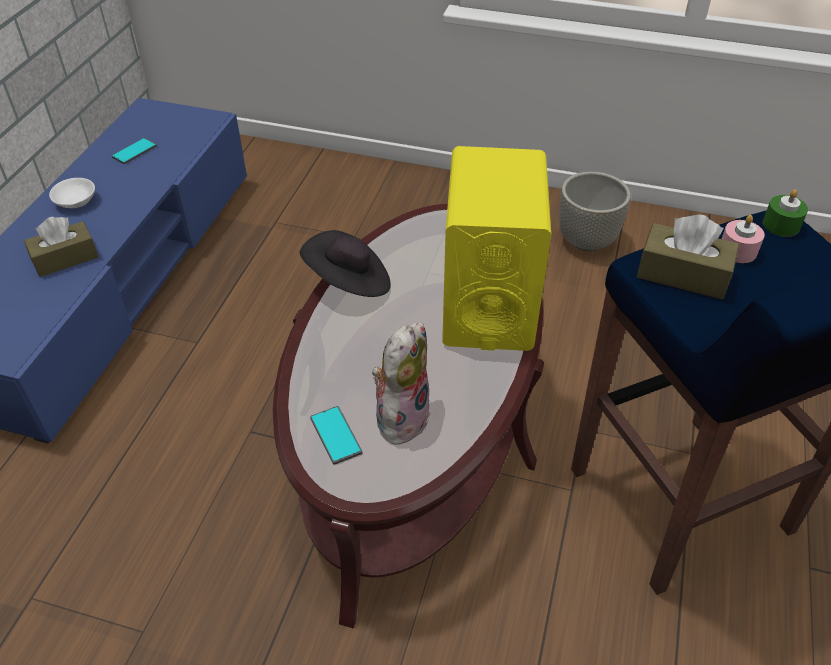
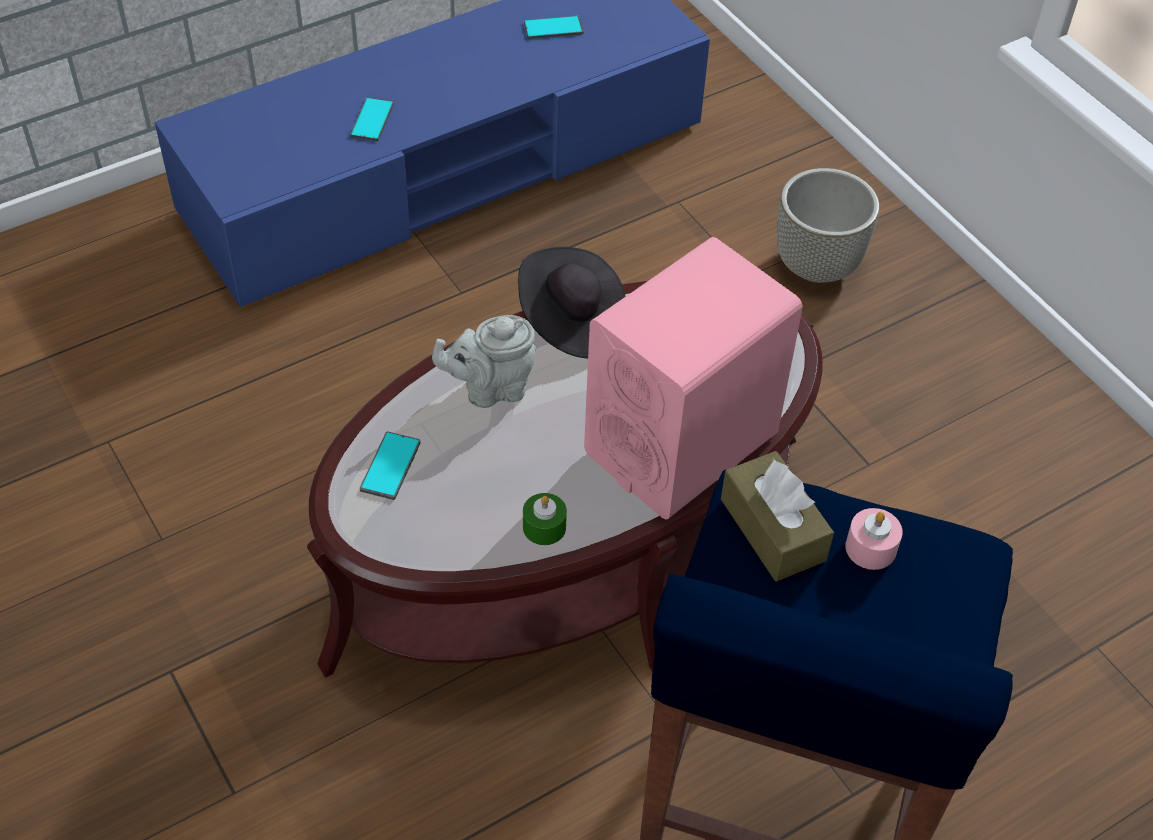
camera: 40 degrees right, 5 degrees up
(65, 258) = (372, 120): brown tissue box -> phone
(76, 201) = (442, 57): white bowl -> none
(345, 348) = (490, 389): none -> grey teapot
(401, 416) = (466, 492): plush toy -> none
(488, 305) = (681, 443): yellow speaker -> pink speaker
(586, 240) = (1035, 465): grey planter -> grey planter (817, 265)
(781, 225) = (966, 557): green candle -> green candle (544, 527)

